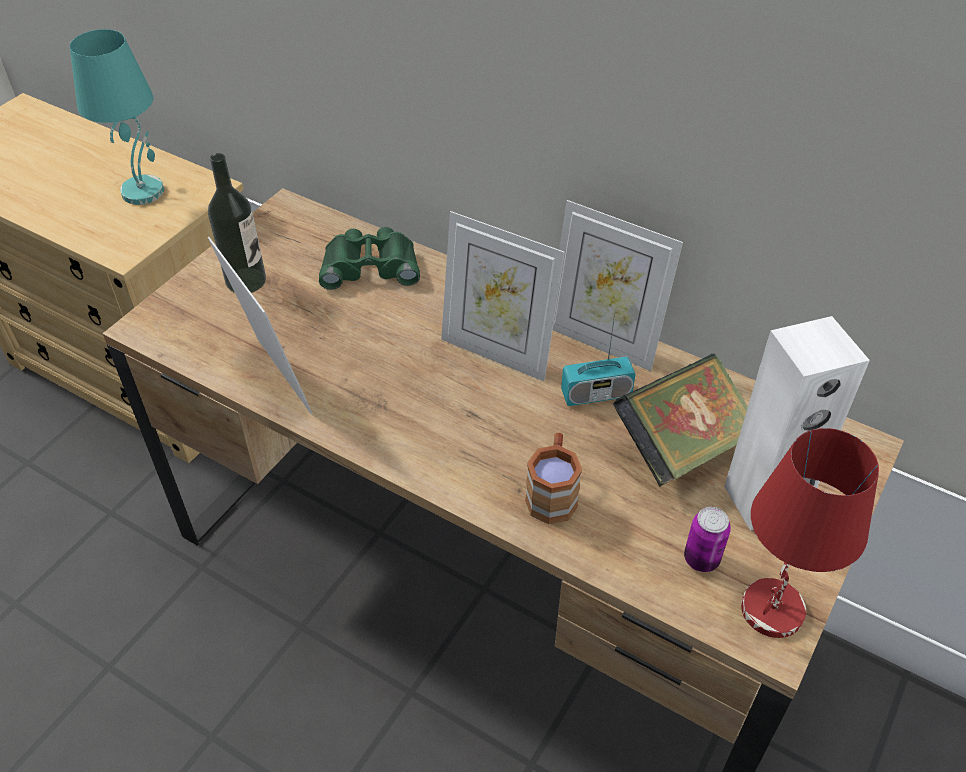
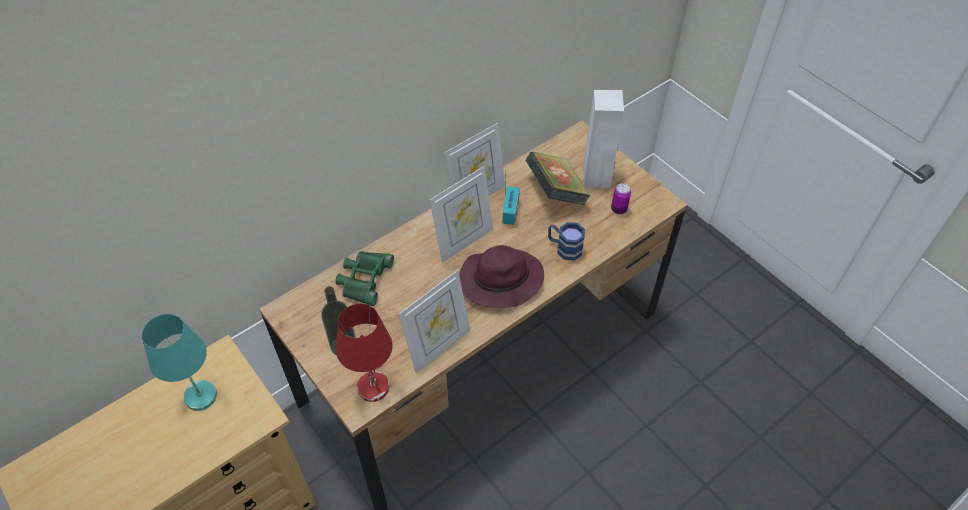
camera: 70 degrees left, 5 degrees up
(273, 381) = (438, 347): picture frame -> picture frame turned 150 degrees clockwise
(433, 420) = (499, 281): none -> purple hat
(552, 492) = (564, 248): brown mug -> blue mug
(772, 611) = (651, 197): red table lamp -> red table lamp (374, 388)

